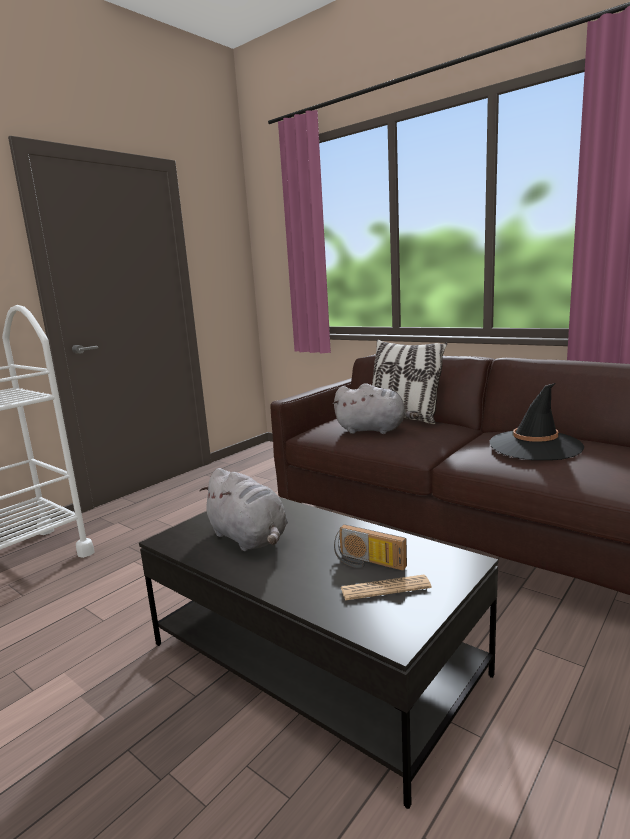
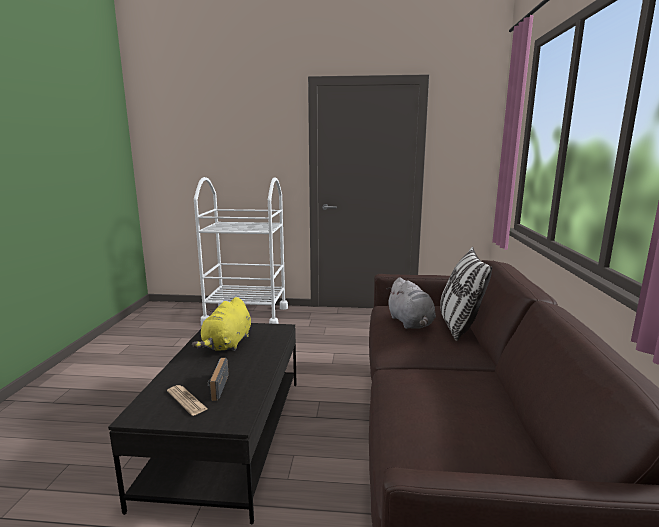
camera: 55 degrees right, 0 degrees up
(249, 538) = (227, 344): grey plush toy -> yellow plush toy
(535, 446) = (452, 398): black hat -> none

